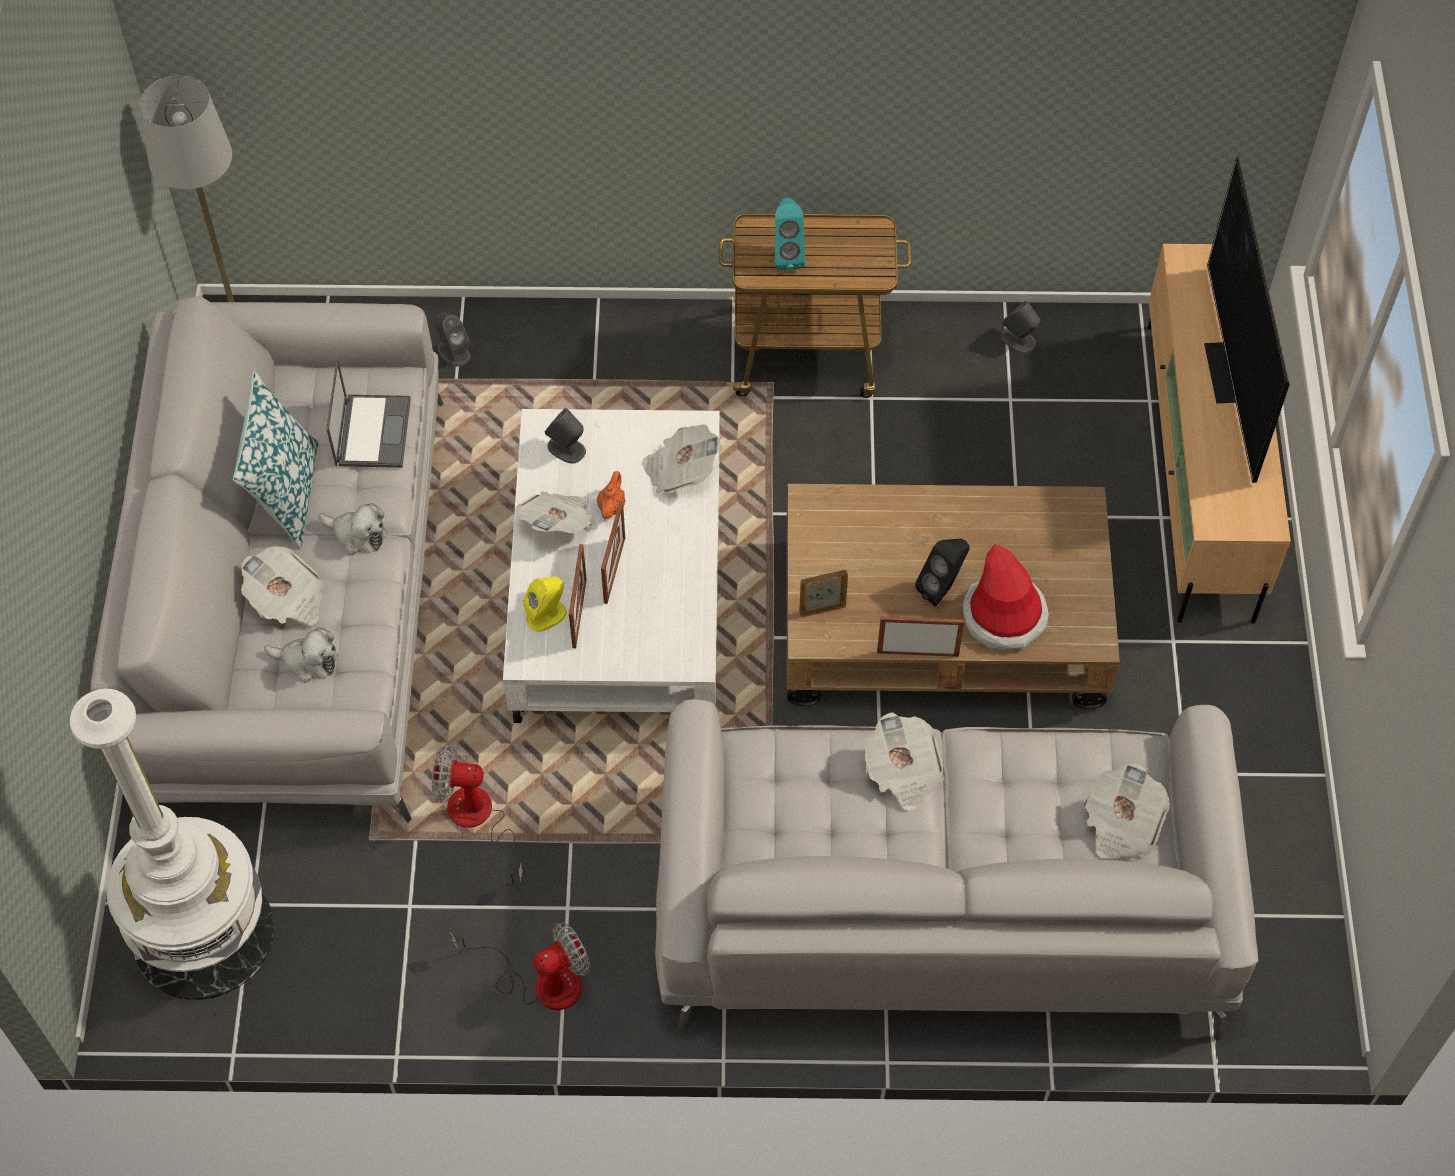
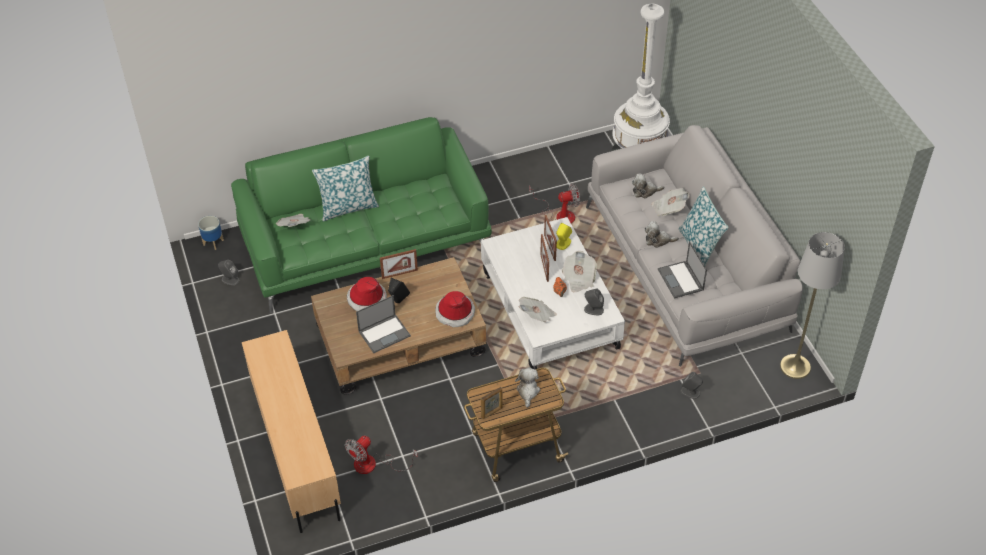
camera: 160 degrees right, 10 degrees down
(541, 981) = (506, 175): fan -> fan (373, 464)
(787, 255) = (528, 391): turquoise speaker -> plush toy
(822, 609) = (447, 278): picture frame -> picture frame (492, 413)
(837, 527) = (455, 313): none -> hat
(902, 772) = (388, 220): newspaper -> none
(939, 901) = (365, 240): grey sofa -> green sofa
(983, 846) = (348, 207): none -> pillow
(991, 527) = (384, 333): none -> laptop
(1018, 340) = (408, 489): grey speaker -> grey speaker (230, 279)
(1231, 373) = (284, 413): television -> none
(1297, 1020) = (213, 242): none -> planter

